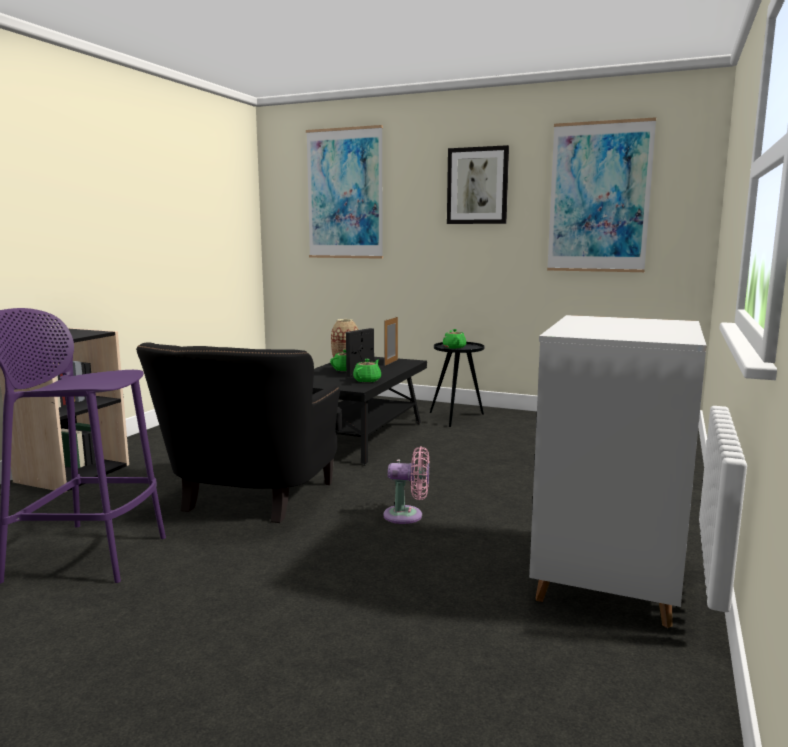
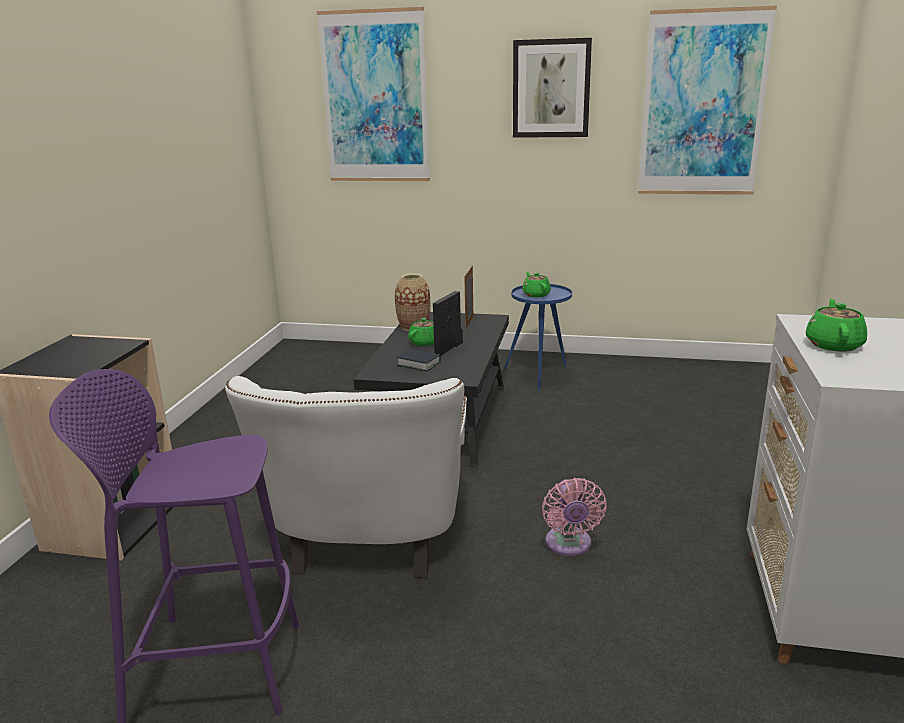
camera: 10 degrees left, 10 degrees up
(251, 498) = (369, 540): black armchair -> white armchair
(330, 379) = (419, 364): none -> book
(367, 380) = (465, 361): green teapot -> green teapot (833, 344)
(407, 516) = (569, 545): pink fan -> pink fan turned 90 degrees clockwise
(457, 418) = (540, 374): black side table -> blue side table

